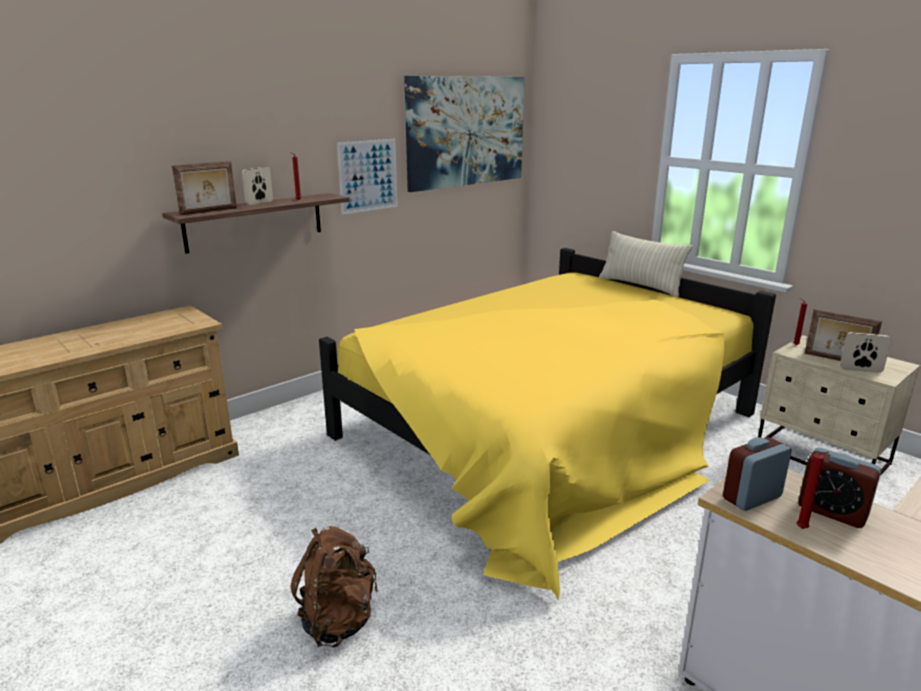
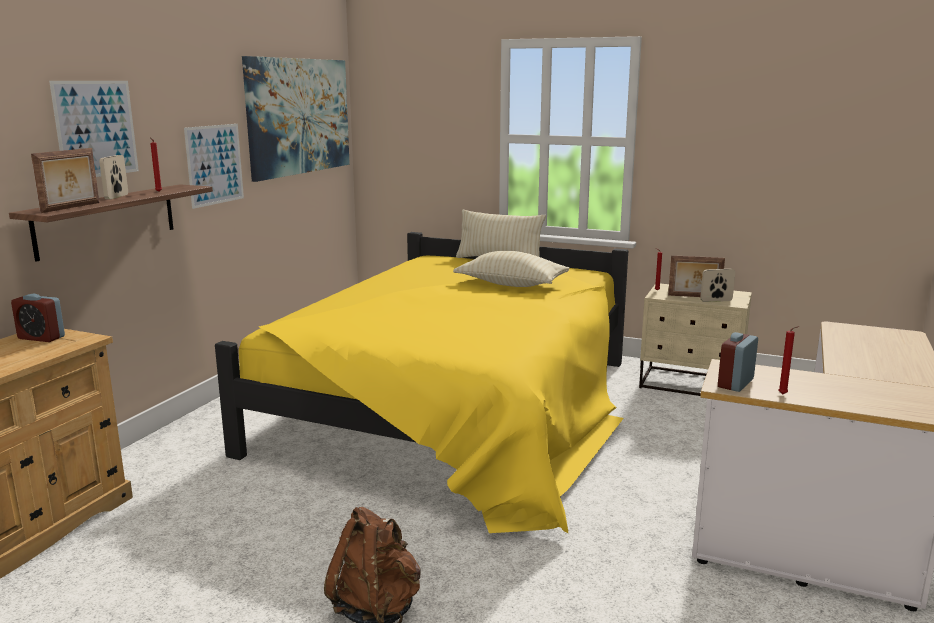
camera: 25 degrees left, 5 degrees down
(247, 143) = (96, 129): none -> picture
(623, 317) = (511, 285): none -> beige pillow
(832, 512) = (791, 381): alarm clock -> alarm clock (41, 338)

